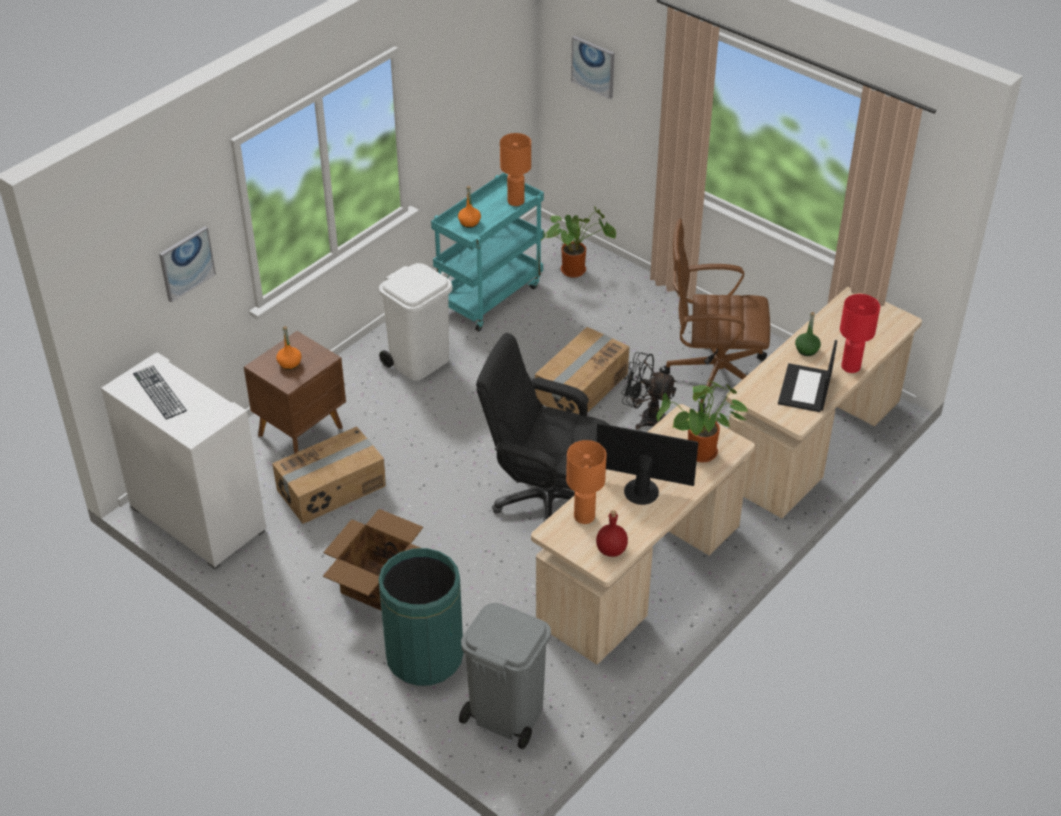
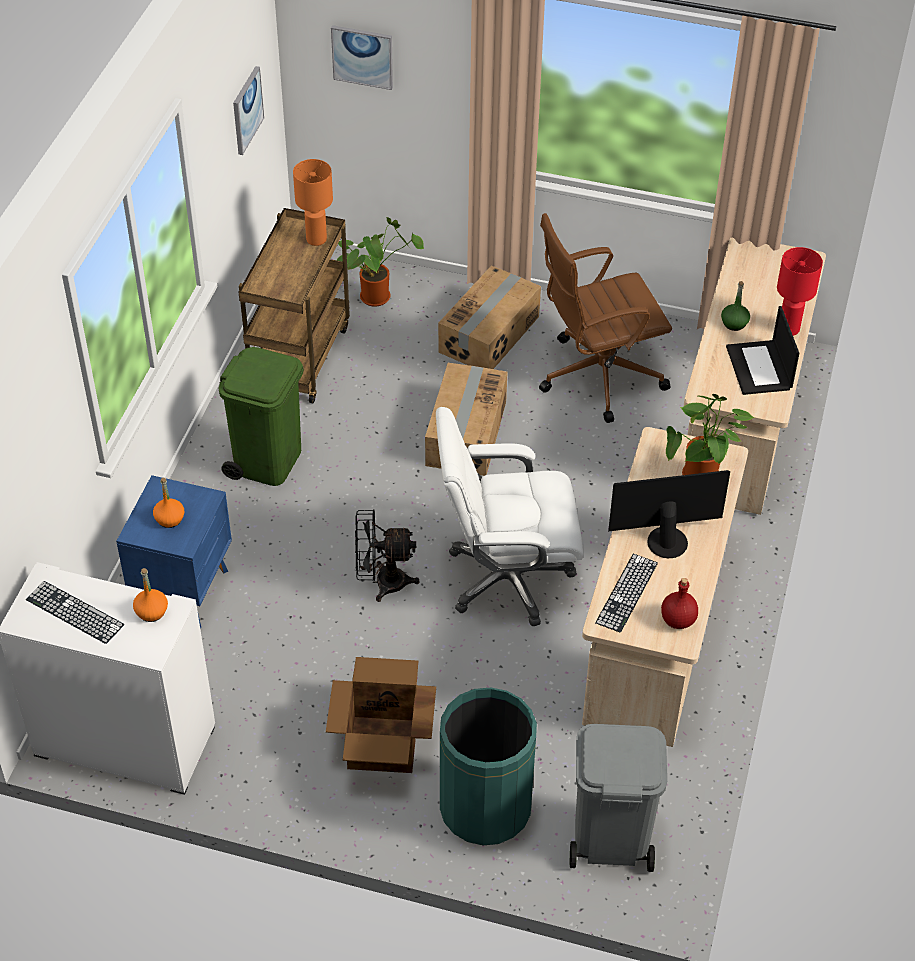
camera: 25 degrees left, 5 degrees up
(186, 263) = (44, 442): picture -> picture (246, 110)
(302, 431) = (183, 591): brown nightstand -> blue nightstand
(332, 488) = (261, 648): cardboard box -> cardboard box (490, 334)
(419, 361) = (268, 460): white trash can -> green trash can
(469, 223) = (280, 281): orange bottle -> orange bottle (152, 612)
(489, 296) = (299, 356): turquoise cart -> brown cart
(546, 500) = (506, 578): black office chair -> white office chair
(584, 517) = (627, 593): orange table lamp -> keyboard
(646, 417) = (555, 446): black fan -> black fan (382, 582)

